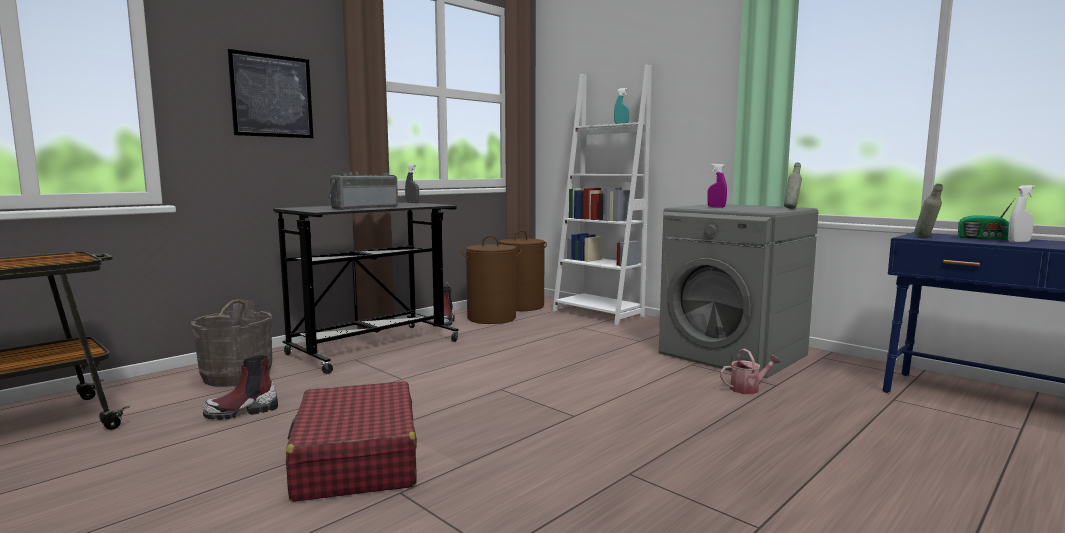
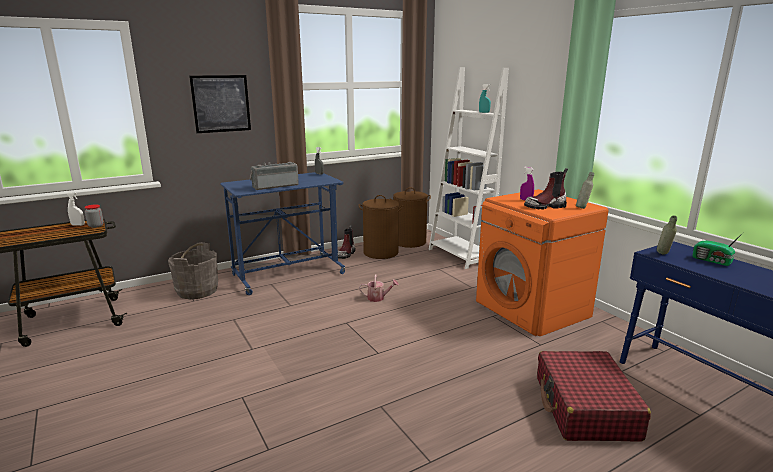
camera: 15 degrees right, 10 degrees up
(77, 256) = (96, 226): none -> jar
(242, 411) = (188, 321): boot -> boot (545, 206)
(356, 460) = (231, 369): red suitcase -> red suitcase (585, 408)
(374, 347) = (288, 274): black desk -> blue desk
(731, 354) = (530, 309): grey washing machine -> orange washing machine
(748, 388) = (516, 345): watering can -> watering can (378, 298)
(1019, 242) = (732, 271): white spray bottle -> white spray bottle (78, 225)

